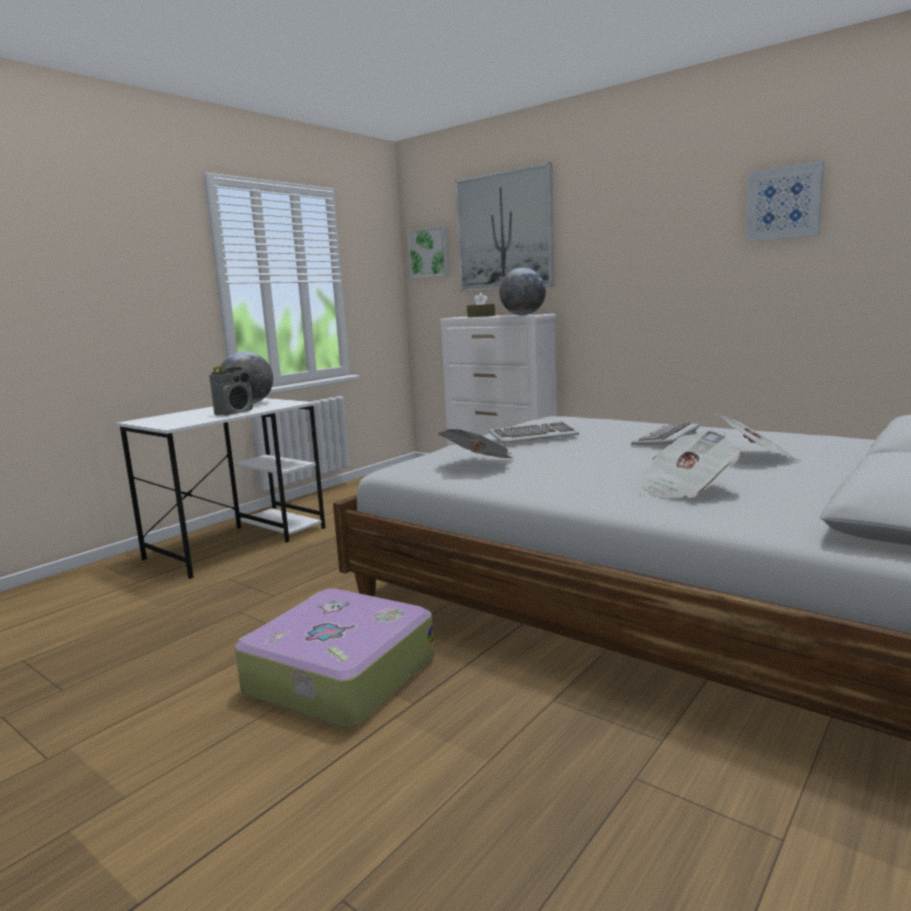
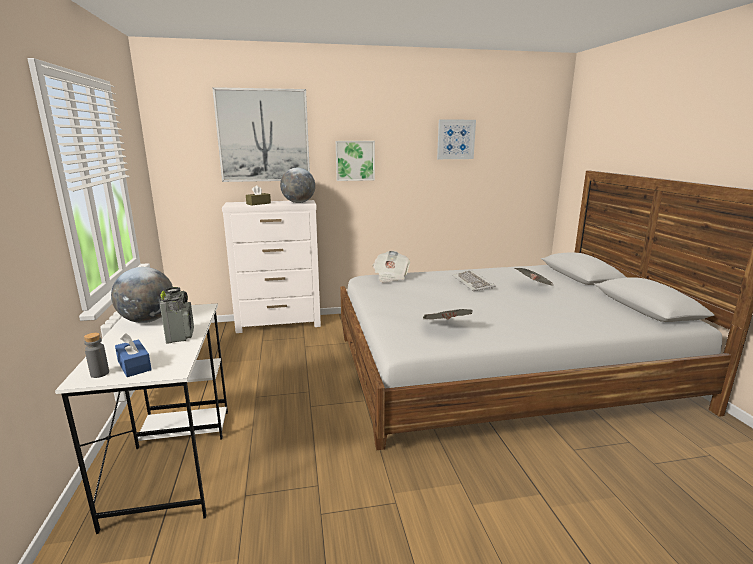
camera: 50 degrees left, 5 degrees up
(147, 420) = (100, 373): none -> grey bottle
(169, 420) = (134, 365): none -> blue tissue box
(338, 675) = (480, 507): suitcase -> none
(430, 252) = (182, 146): picture -> picture (355, 160)
(533, 436) = (411, 297): keyboard -> none
(685, 489) = (567, 315): newspaper -> newspaper (390, 277)

